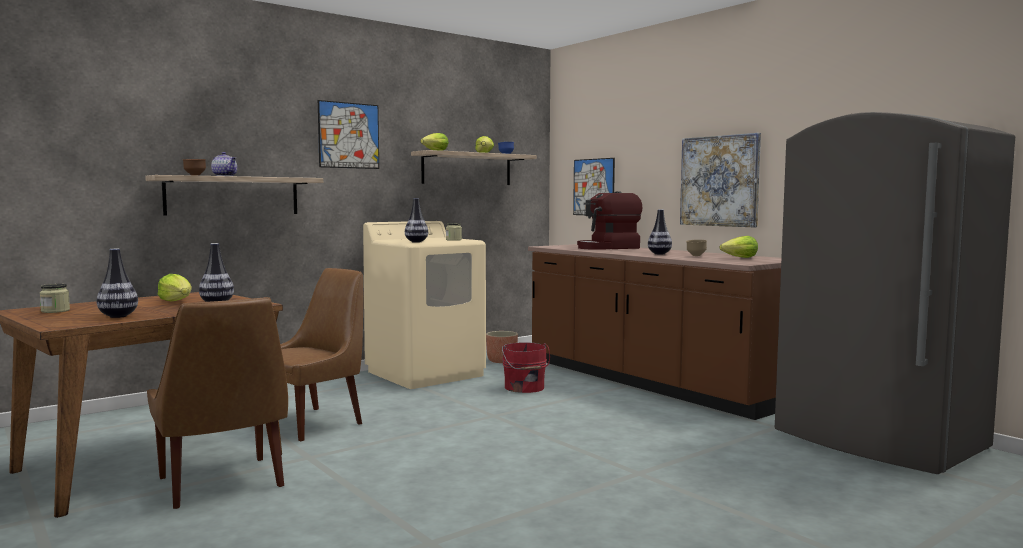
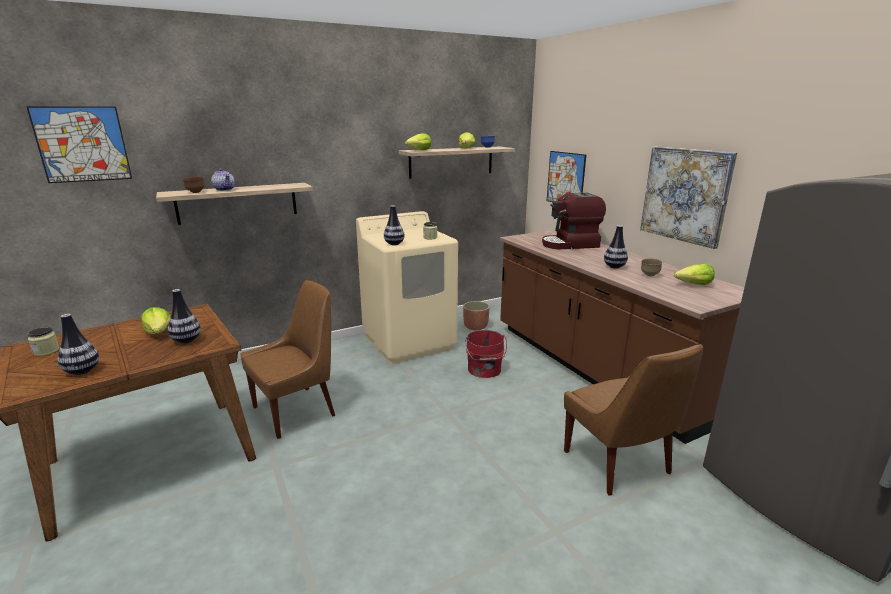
camera: 10 degrees right, 15 degrees up
(222, 484) = (192, 502): brown chair -> brown chair (619, 464)
(349, 135) = (340, 140): picture -> picture (82, 144)

